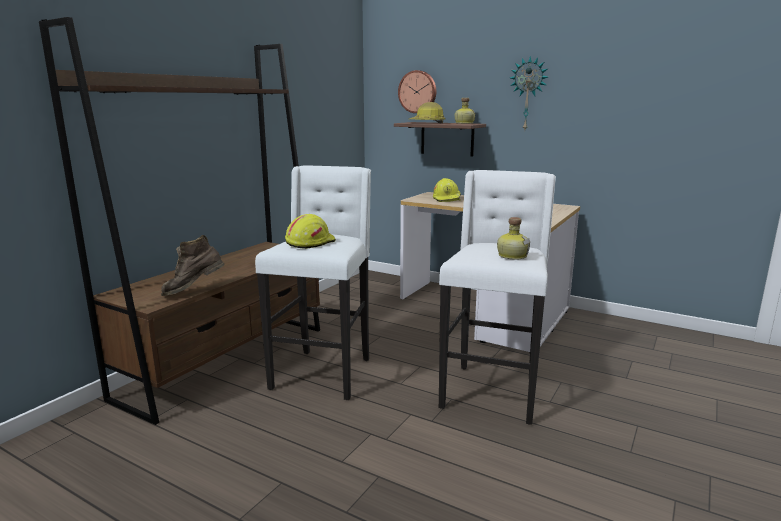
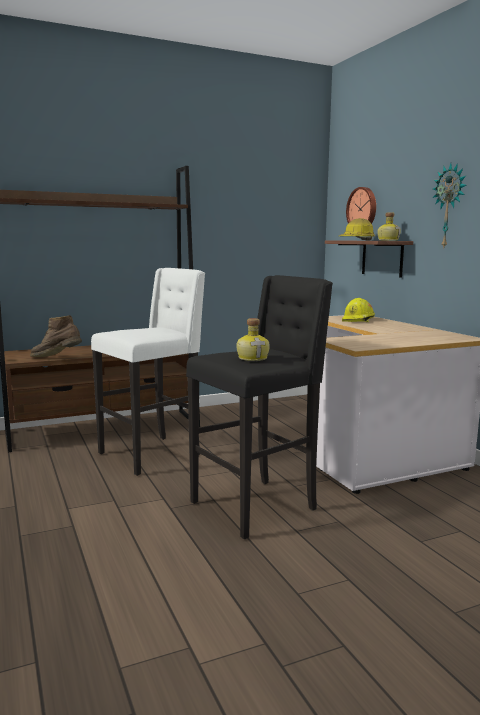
camera: 35 degrees right, 5 degrees down
(310, 242) = (137, 330): yellow hard hat -> none
(491, 392) = (256, 506): white stool -> black stool

